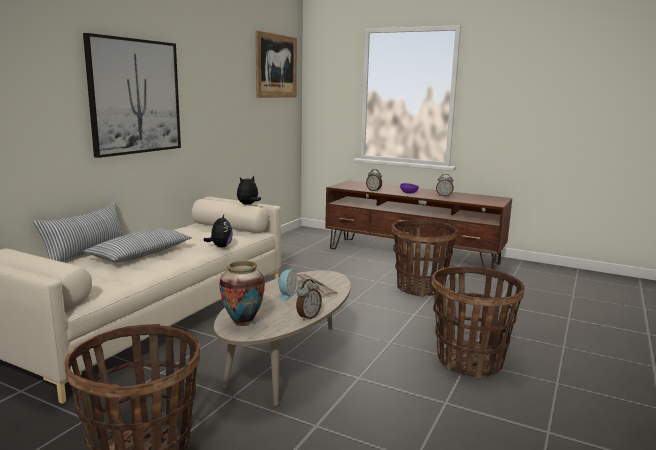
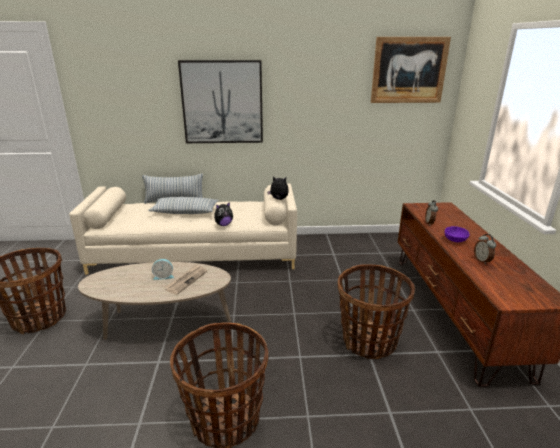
camera: 60 degrees right, 10 degrees up
(242, 323) = (105, 278): vase -> none
(308, 317) = (126, 296): alarm clock -> none

